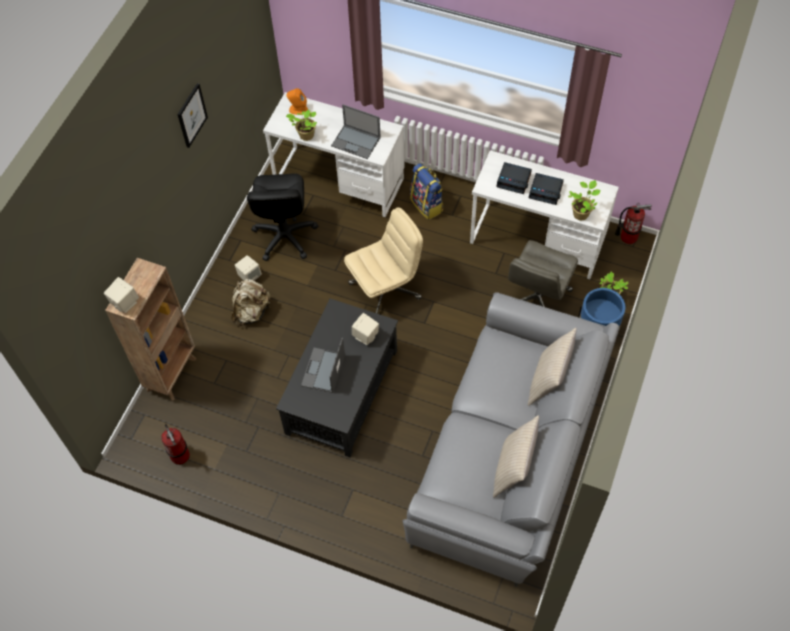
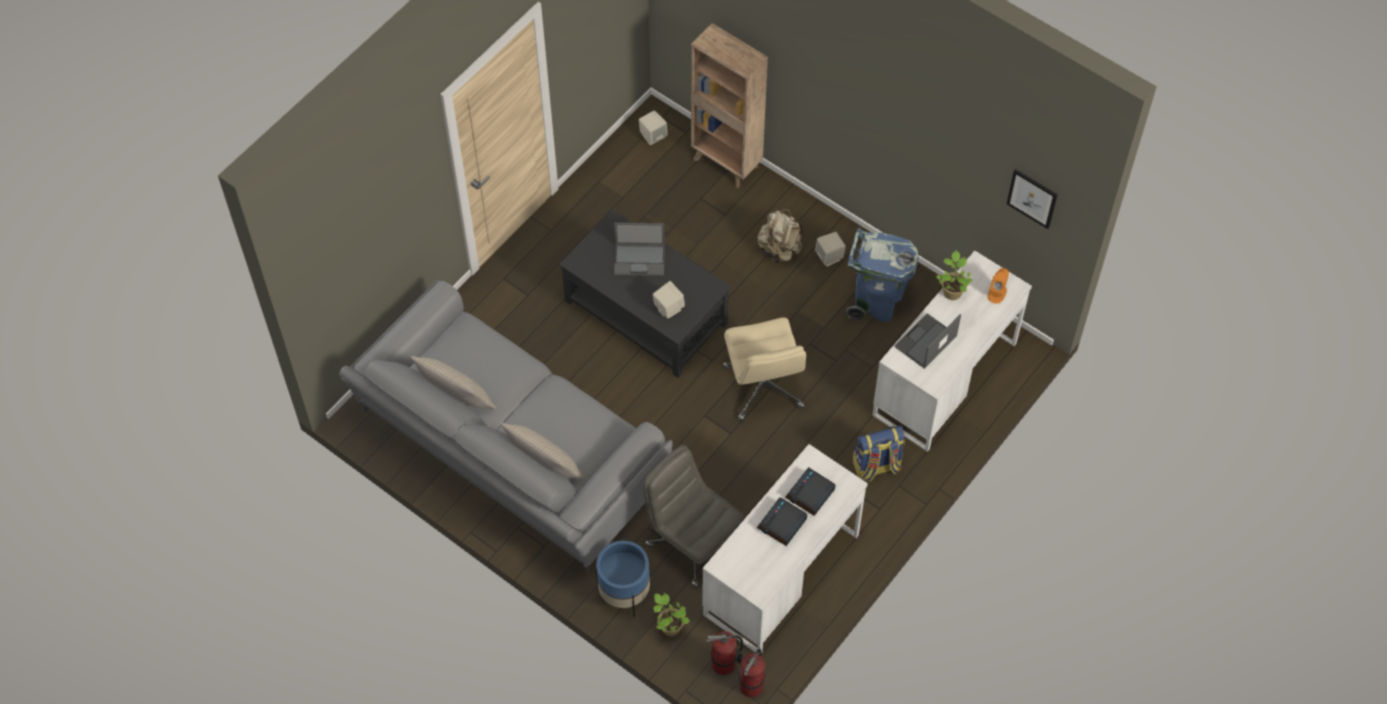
camera: 105 degrees right, 0 degrees up
(124, 303) = (714, 39): beige speaker -> beige speaker (653, 136)
(180, 455) = (626, 155): fire extinguisher -> fire extinguisher (724, 664)
(191, 115) = (907, 101): picture -> picture (1032, 198)
(284, 236) = (876, 303): black office chair -> blue trash can
(323, 371) = (640, 259): laptop -> laptop turned 150 degrees clockwise
(581, 213) = (735, 552): potted plant -> none

